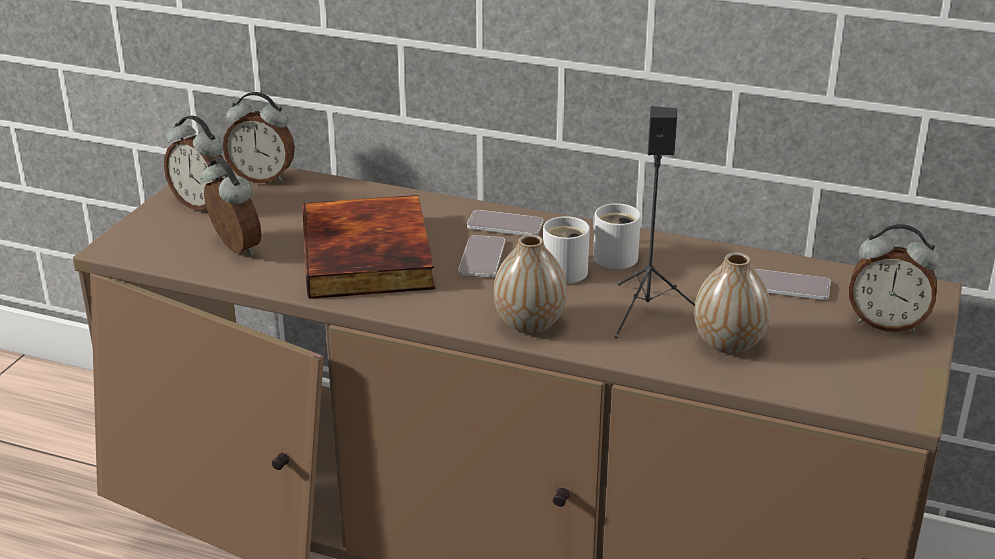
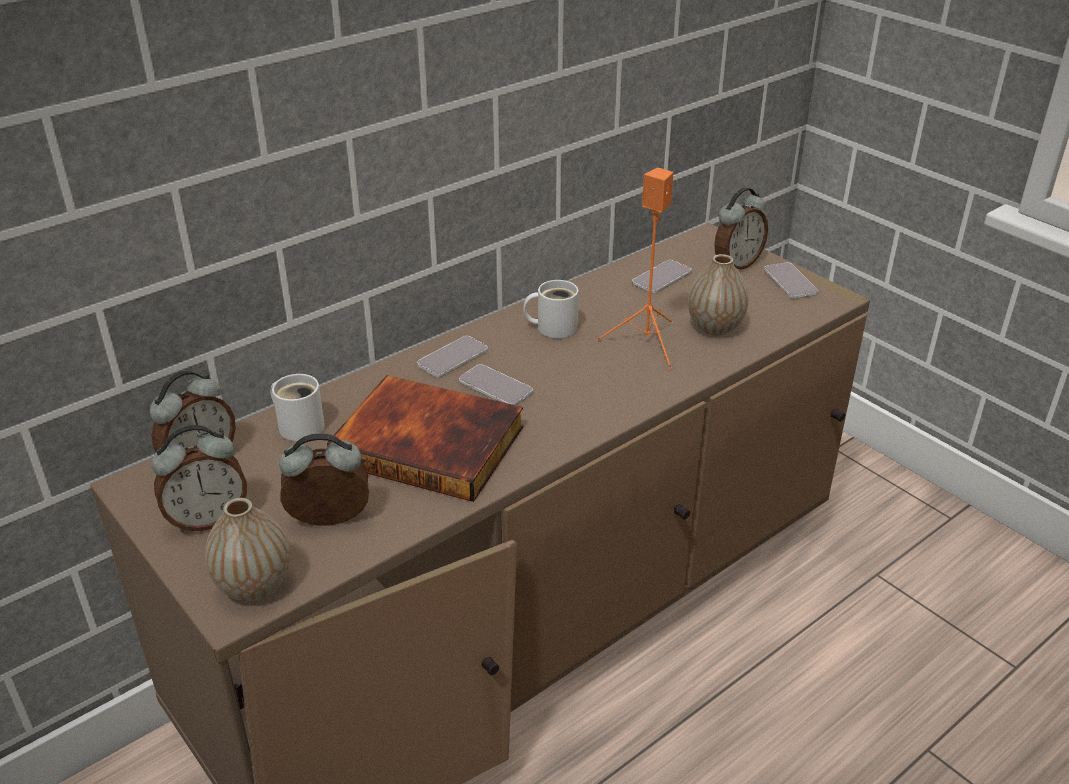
camera: 60 degrees left, 5 degrees up
(529, 324) = (619, 399): vase -> vase (254, 586)
(567, 269) = (554, 354): white mug -> white mug (299, 425)
(646, 312) = (647, 343): black speaker -> orange speaker
(898, 368) = (790, 282): none -> phone

